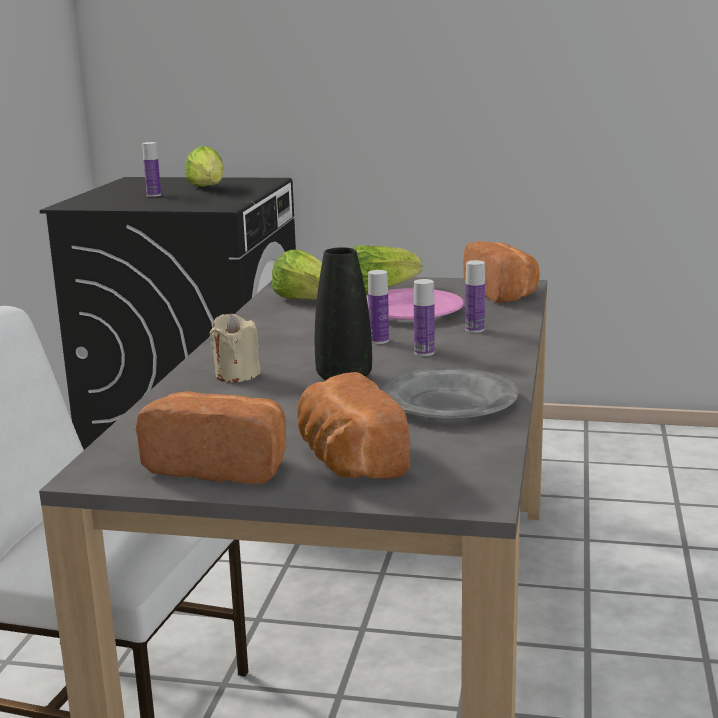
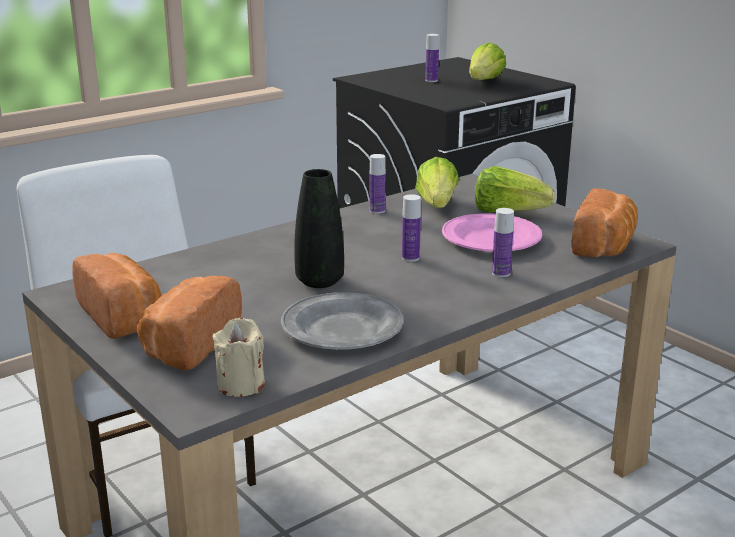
camera: 40 degrees right, 5 degrees up
(237, 375) = (266, 252): beige candle -> beige candle (241, 385)
(424, 353) = (418, 280): bottle -> bottle (377, 211)

